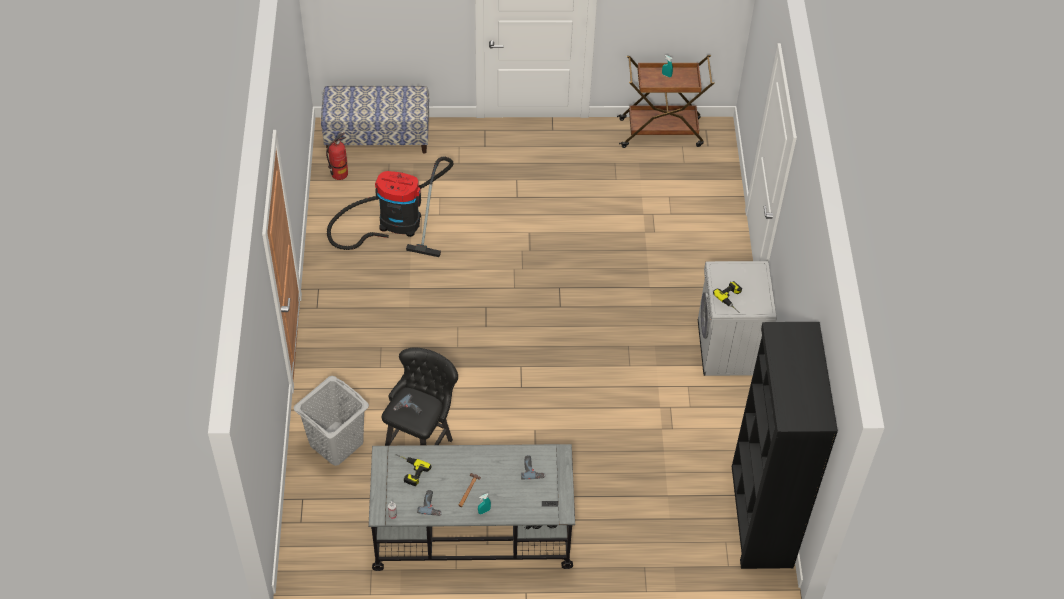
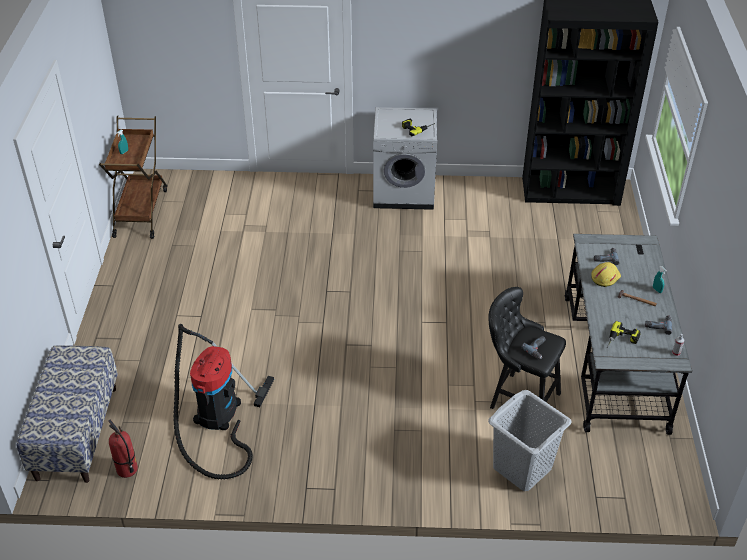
camera: 85 degrees left, 10 degrees down
(501, 466) = (605, 277): none -> yellow hard hat

